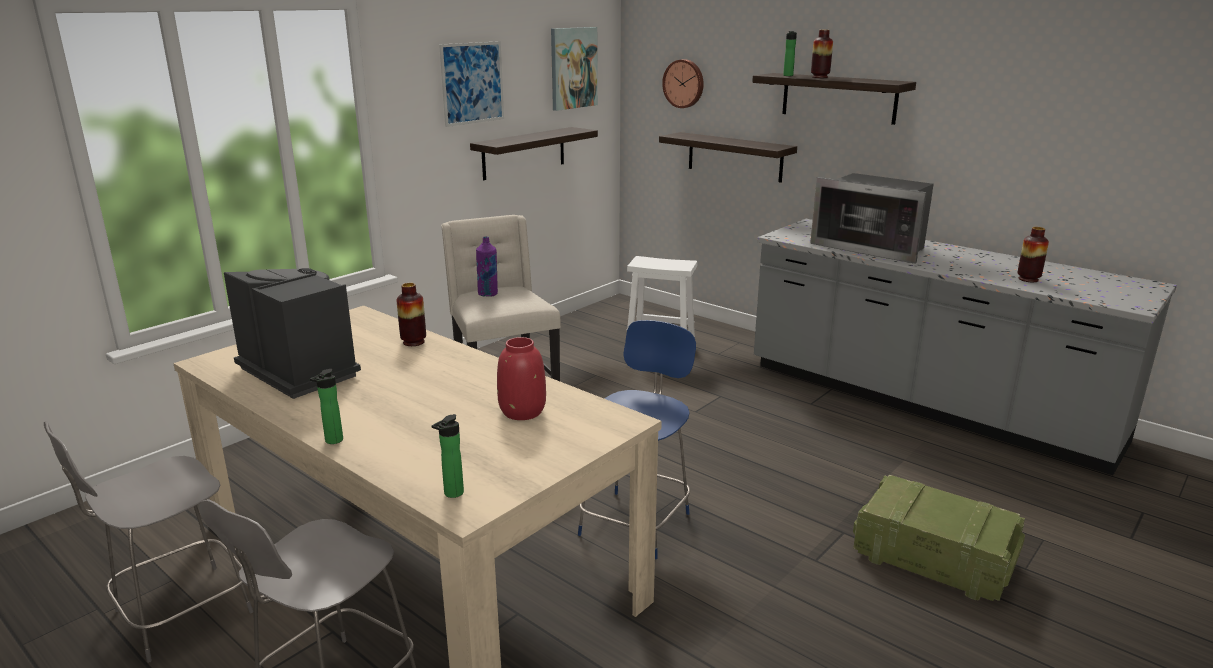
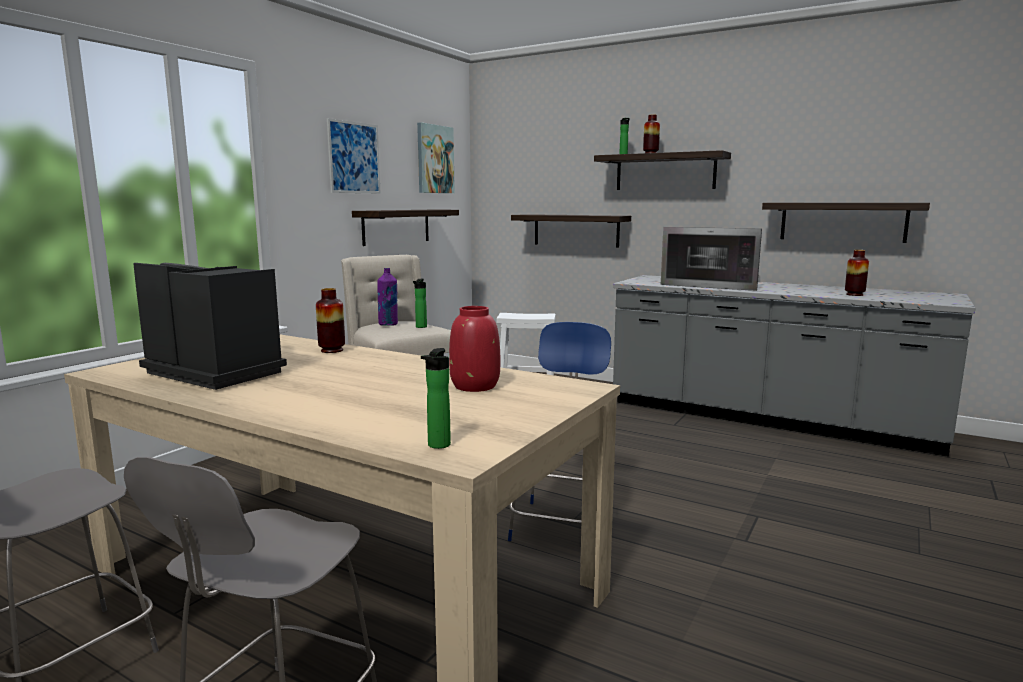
camera: 10 degrees left, 10 degrees down
(332, 441) = (274, 416): bottle -> bottle (420, 327)
(684, 83) = (528, 173): wall clock -> none
(930, 558) = (845, 529): crate -> none
(1040, 180) = (842, 221): none -> shelf

